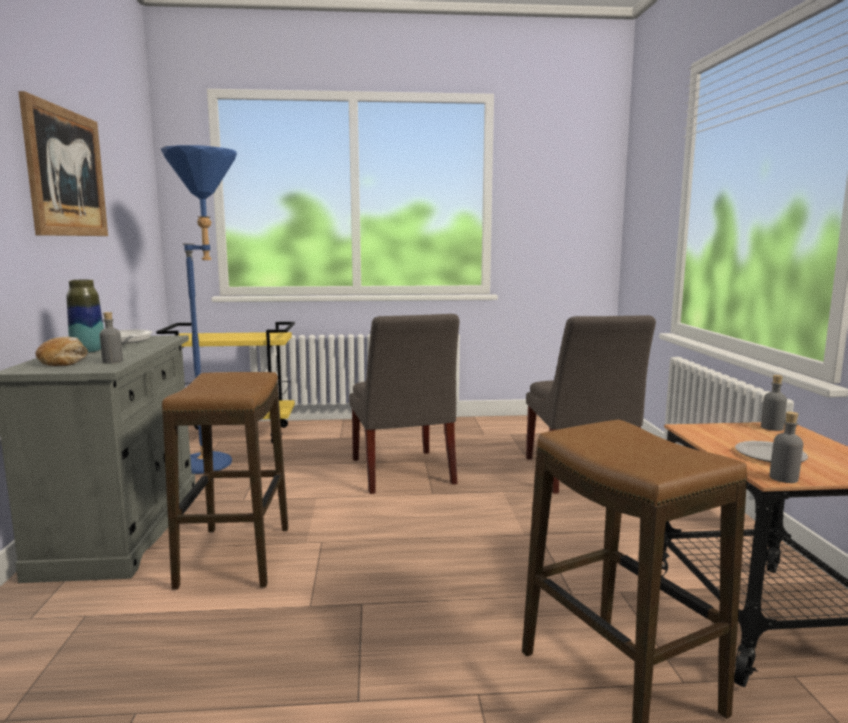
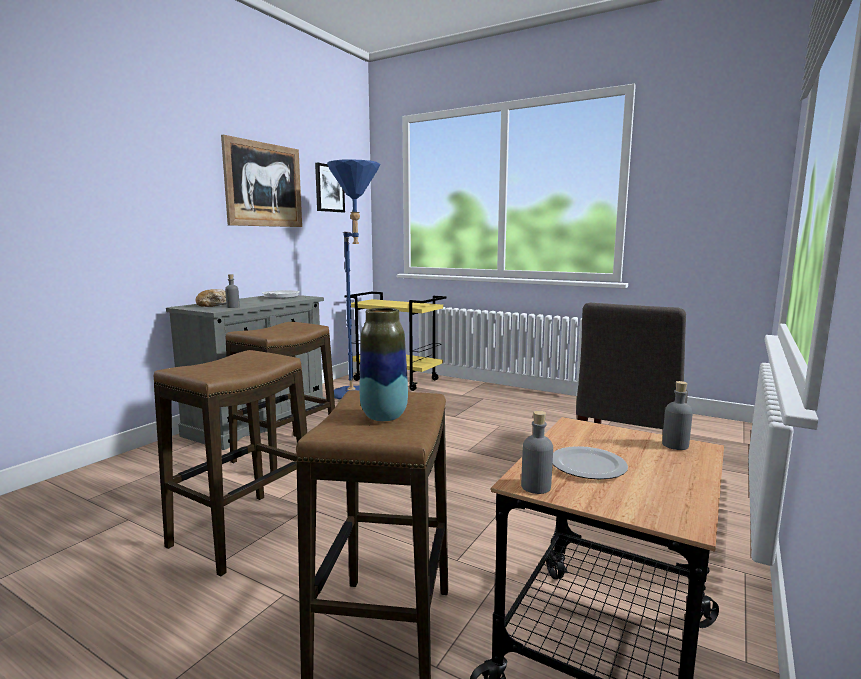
camera: 35 degrees right, 0 degrees up
(88, 351) = (243, 301): vase -> vase (384, 416)
(124, 180) = (329, 188): none -> picture
(330, 657) = (243, 532): none -> stool
(402, 473) = (468, 430): grey chair -> none

